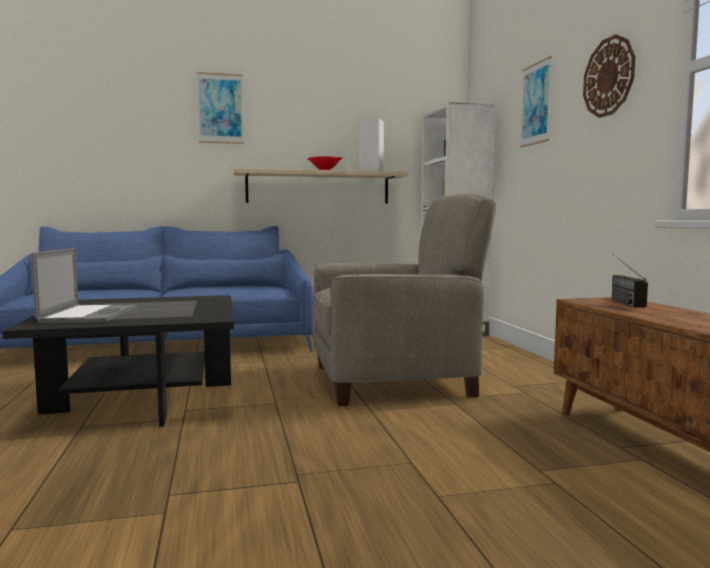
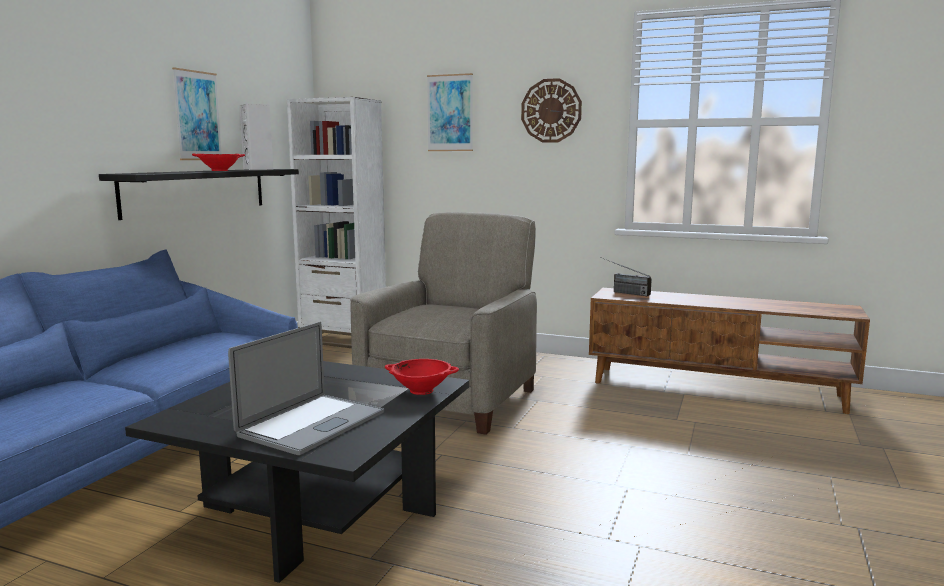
camera: 55 degrees left, 5 degrees up
(90, 314) = (311, 424): laptop -> laptop turned 90 degrees clockwise
(187, 318) = (421, 390): none -> red bowl
(220, 108) = (73, 76): picture -> picture (197, 116)
(318, 188) = (197, 191): beige shelf -> black shelf

